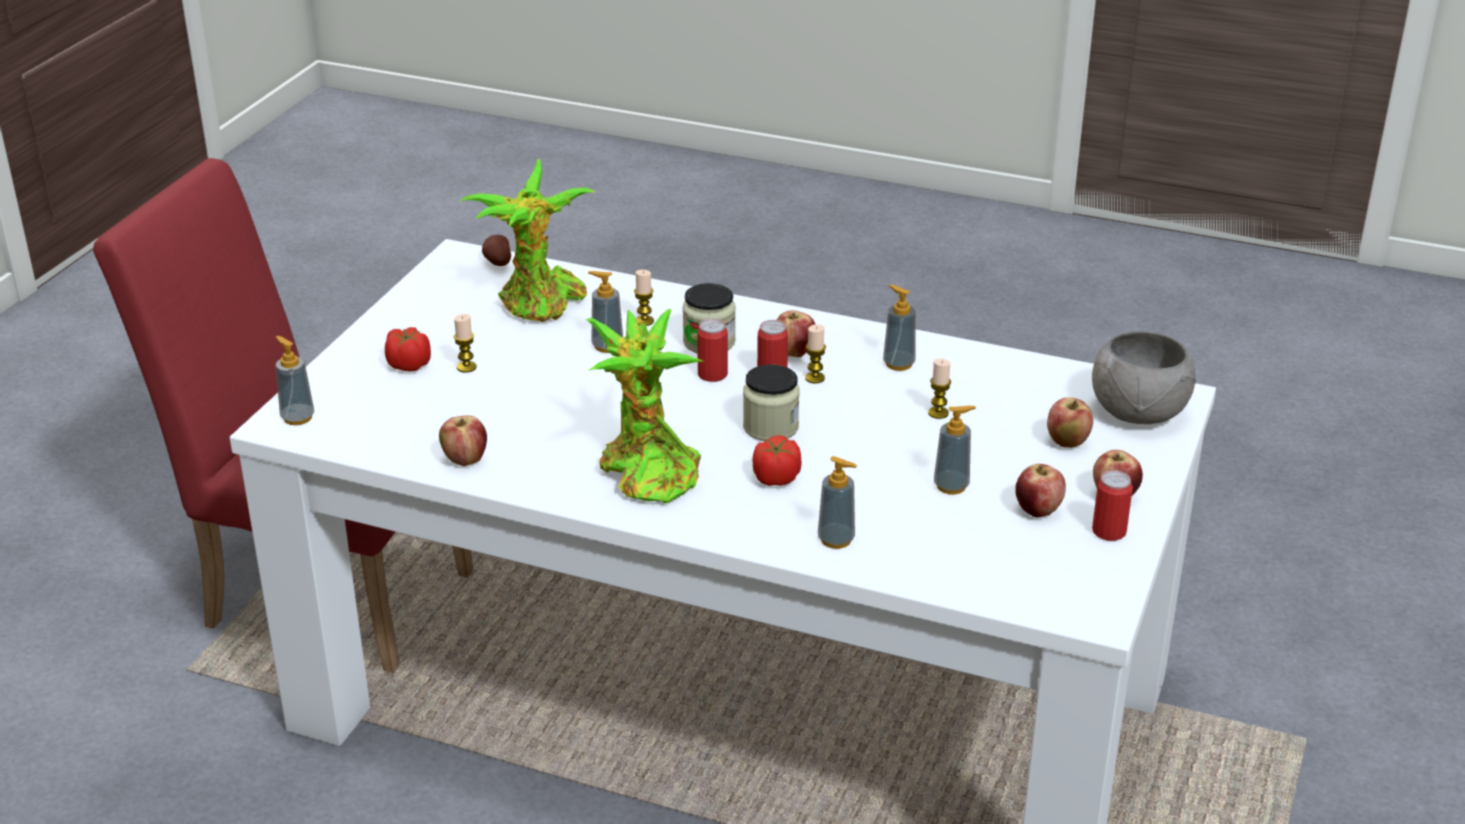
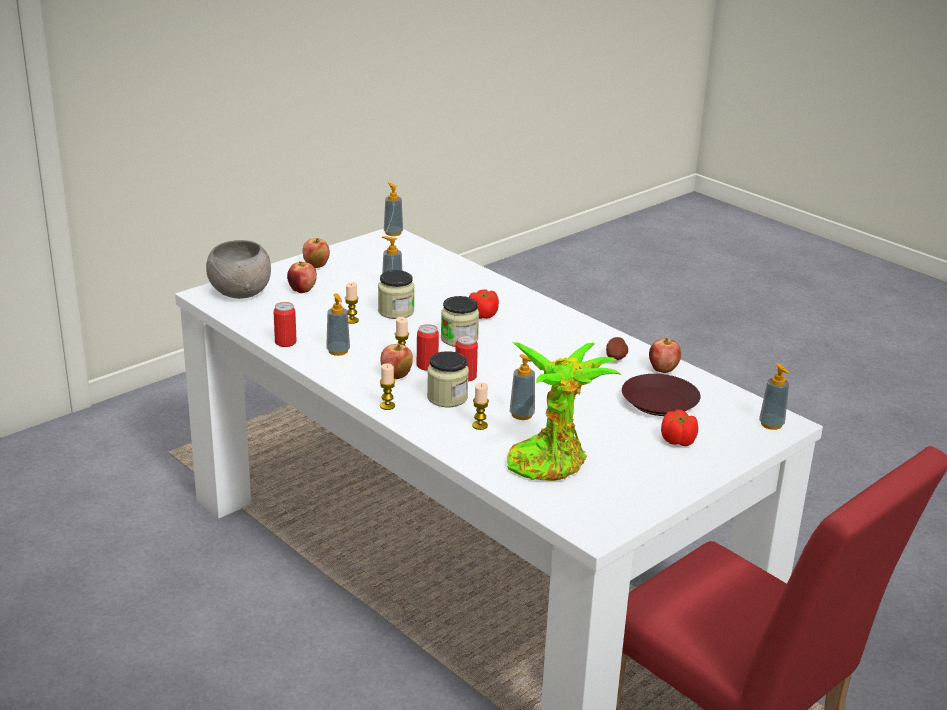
camera: 155 degrees left, 5 degrees down
(450, 410) = (659, 401): none -> brown plate
(466, 367) = (635, 427): candle -> candle (387, 406)
(497, 262) = (563, 513): potato -> potato (616, 358)
(646, 471) = (555, 336): potted plant -> none
(836, 540) = (479, 284): soap dispenser -> soap dispenser (393, 233)
(899, 446) = (396, 311): none -> jar
(1038, 511) = (363, 270): apple -> none
(1109, 531) = (341, 255): can -> can (285, 342)

